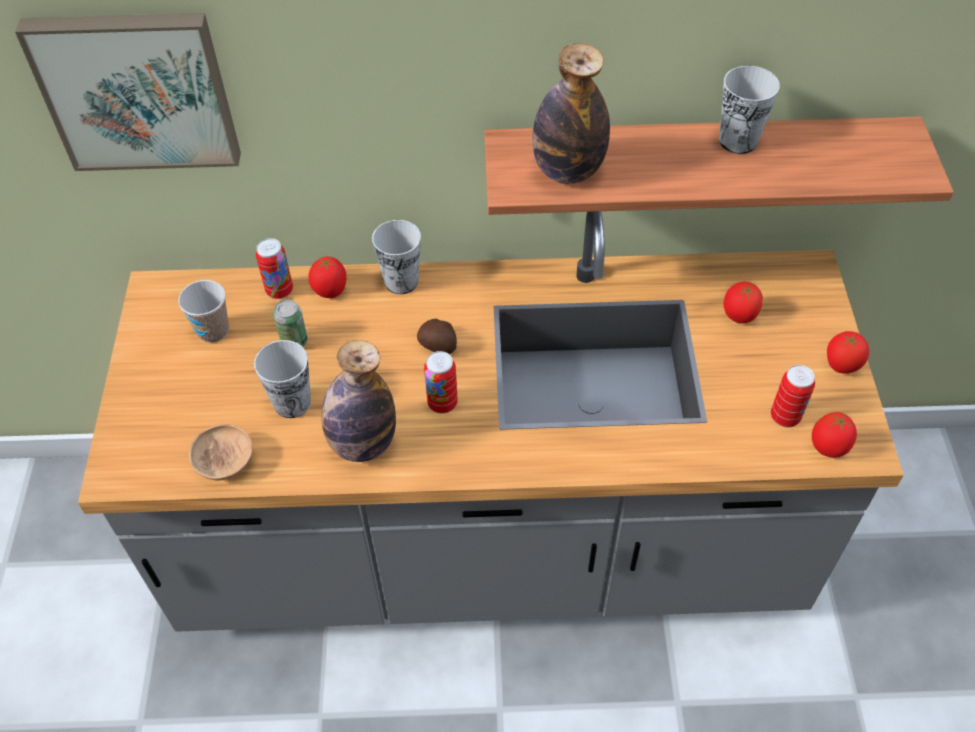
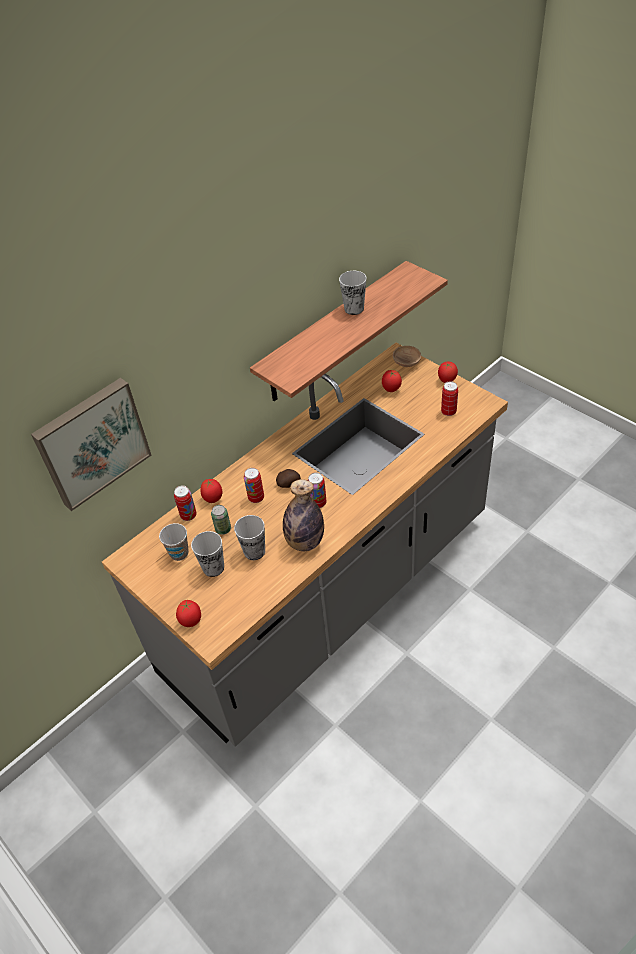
camera: 40 degrees left, 5 degrees down
(225, 462) = (255, 595): brown bowl -> brown bowl (406, 362)
(379, 332) = (256, 498): none -> can
(401, 281) = (239, 472): cup -> cup (213, 567)
(568, 171) = (305, 360): bottle -> none
(828, 448) = (475, 411): tomato -> tomato (191, 621)

